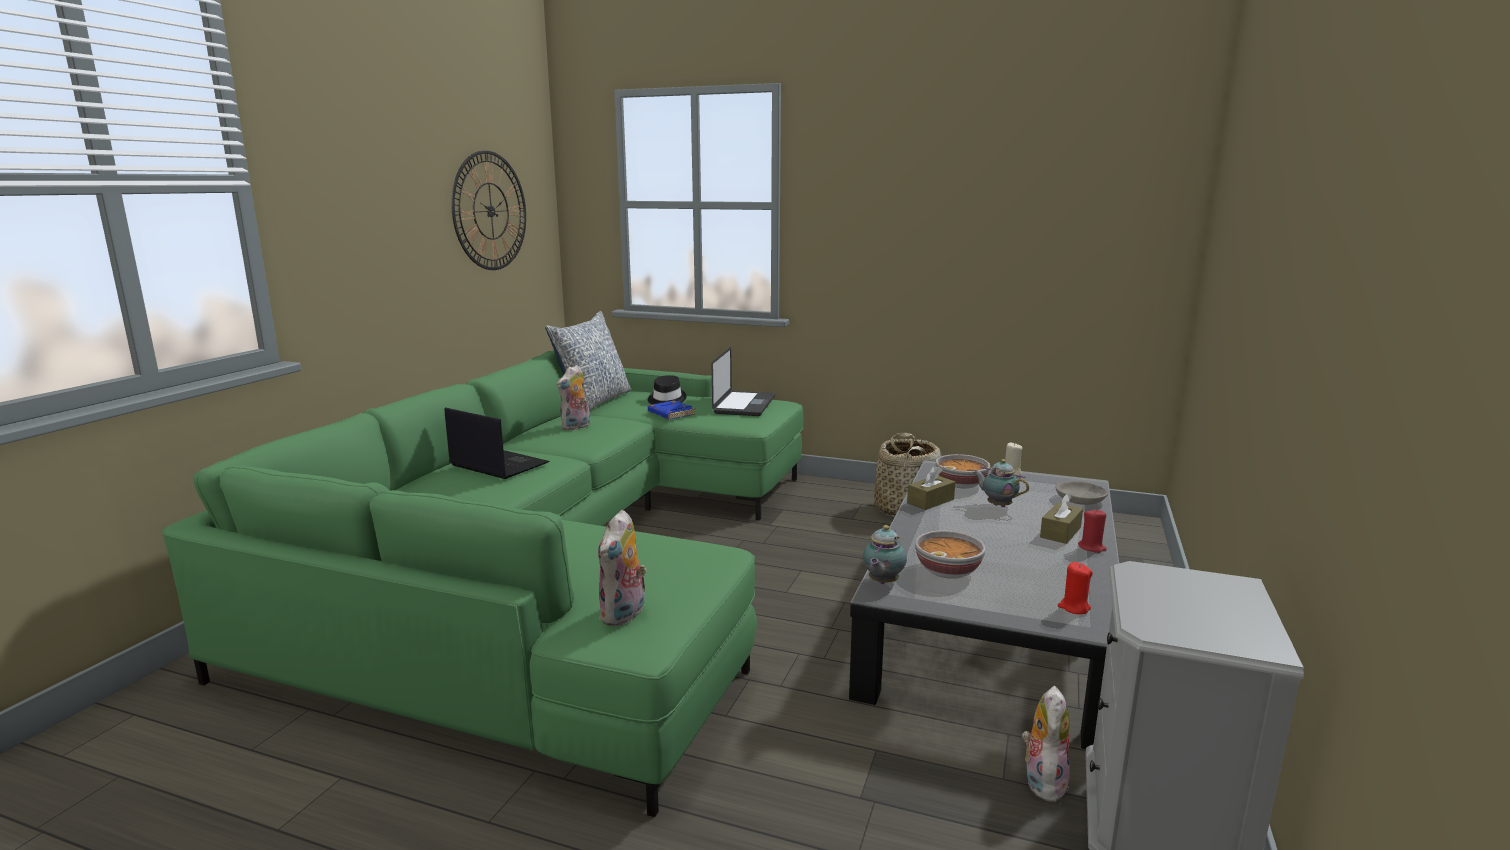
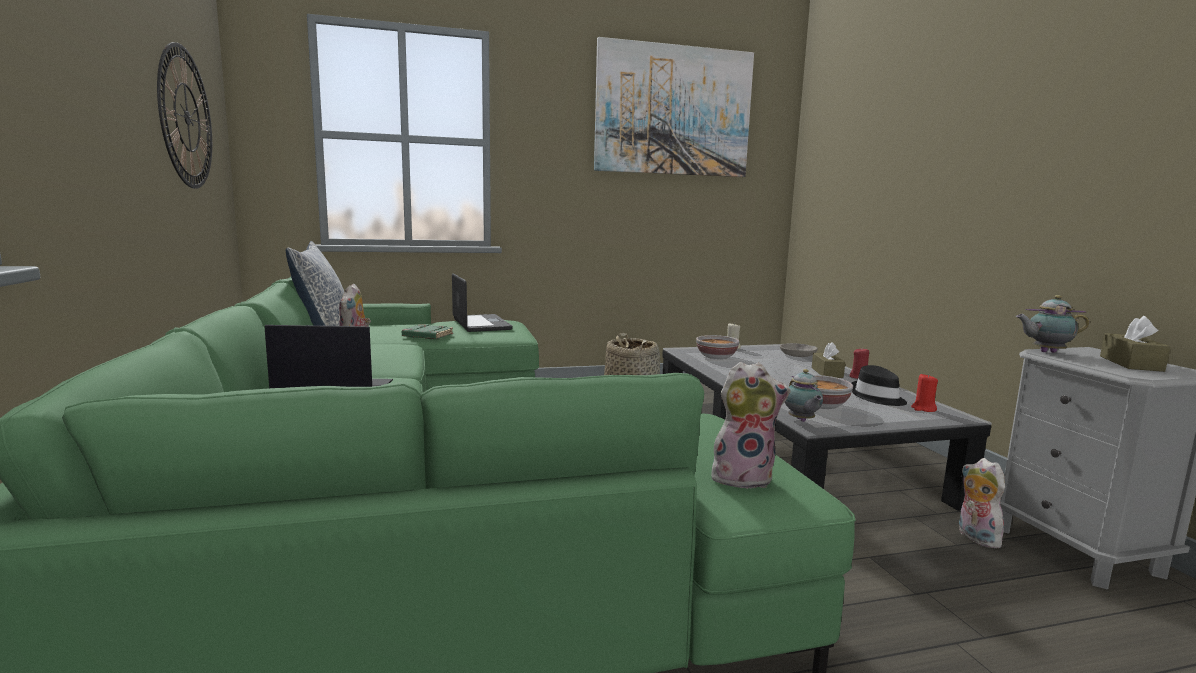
camera: 35 degrees left, 5 degrees down
(624, 615) = (743, 477): plush toy -> plush toy turned 75 degrees counterclockwise
(666, 400) = (399, 328): black hat -> black hat (877, 397)
(670, 414) = (427, 336): blue book -> green book
(930, 501) = (720, 369): brown tissue box -> brown tissue box (1131, 363)
(997, 505) = (763, 365): teapot -> teapot (1045, 352)
(1006, 154) = (673, 111): none -> picture

